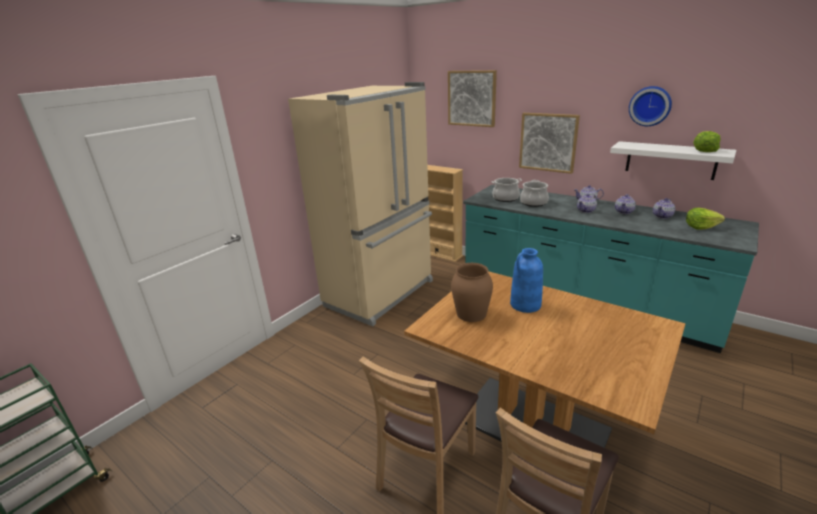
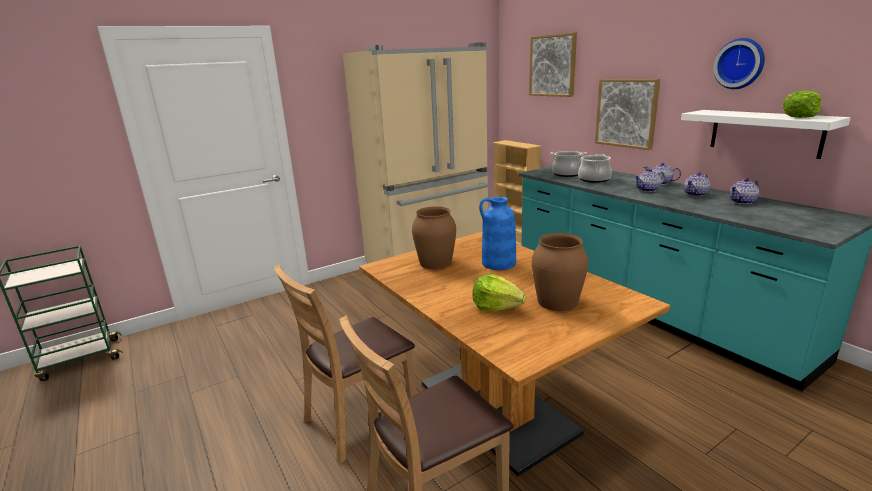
camera: 20 degrees right, 5 degrees down
(607, 337) = (557, 301): none -> brown vase
(700, 227) = (783, 215): lettuce -> lettuce (496, 306)

